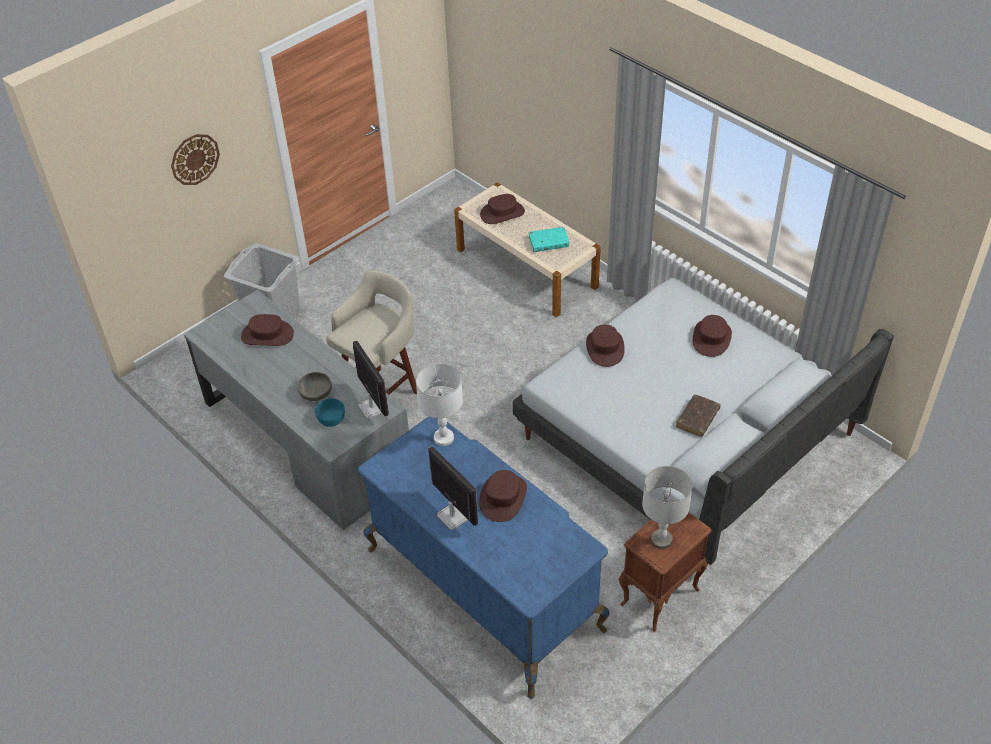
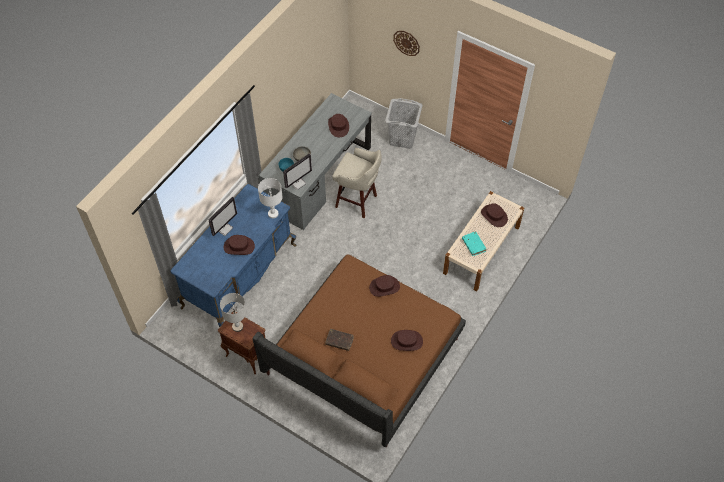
camera: 75 degrees right, 10 degrees up
(686, 435) = (363, 356): grey bed -> brown bed

